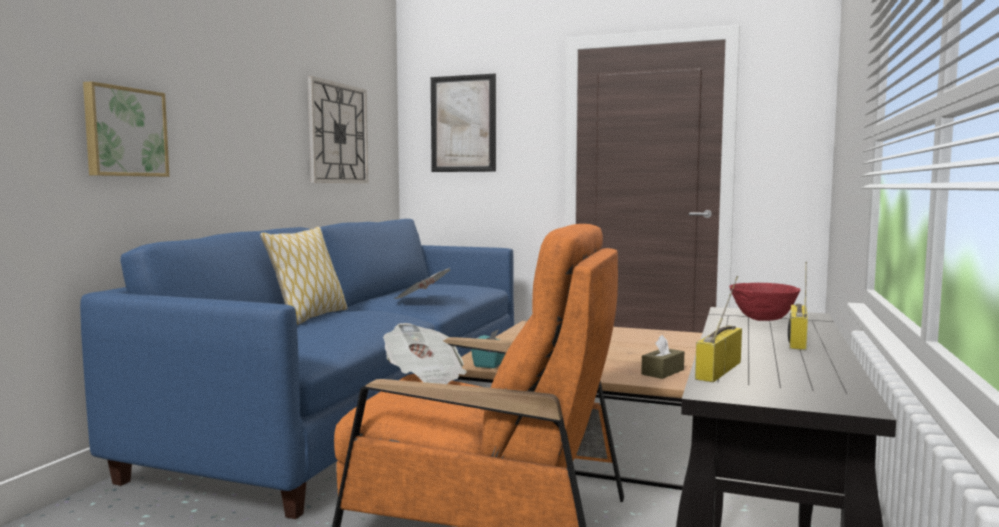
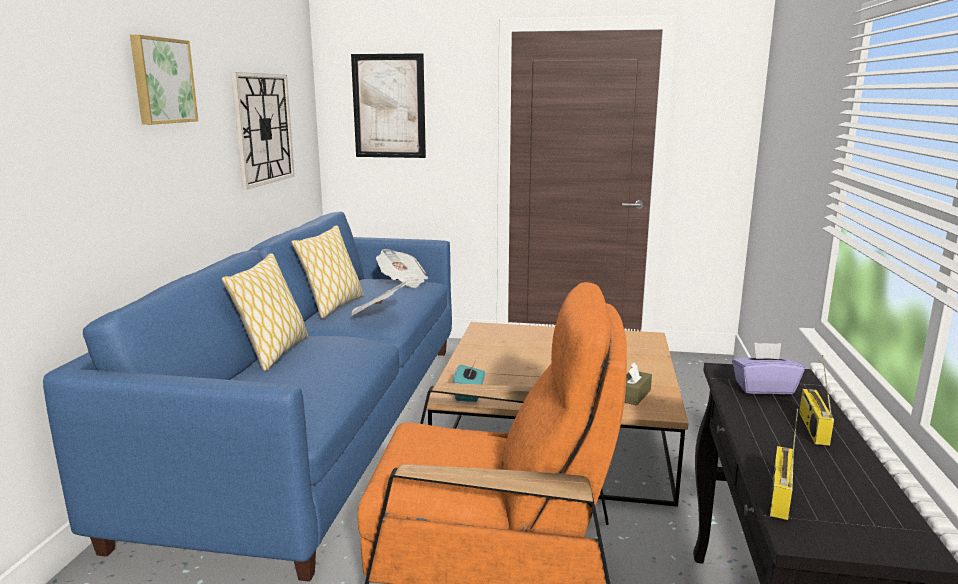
camera: 10 degrees left, 10 degrees up
(124, 132) = (60, 182): picture -> picture (161, 81)
(385, 295) = (333, 306): none -> pillow
(425, 377) = (422, 429): newspaper -> newspaper (402, 282)
(763, 320) = (764, 388): red bowl -> purple tissue box

